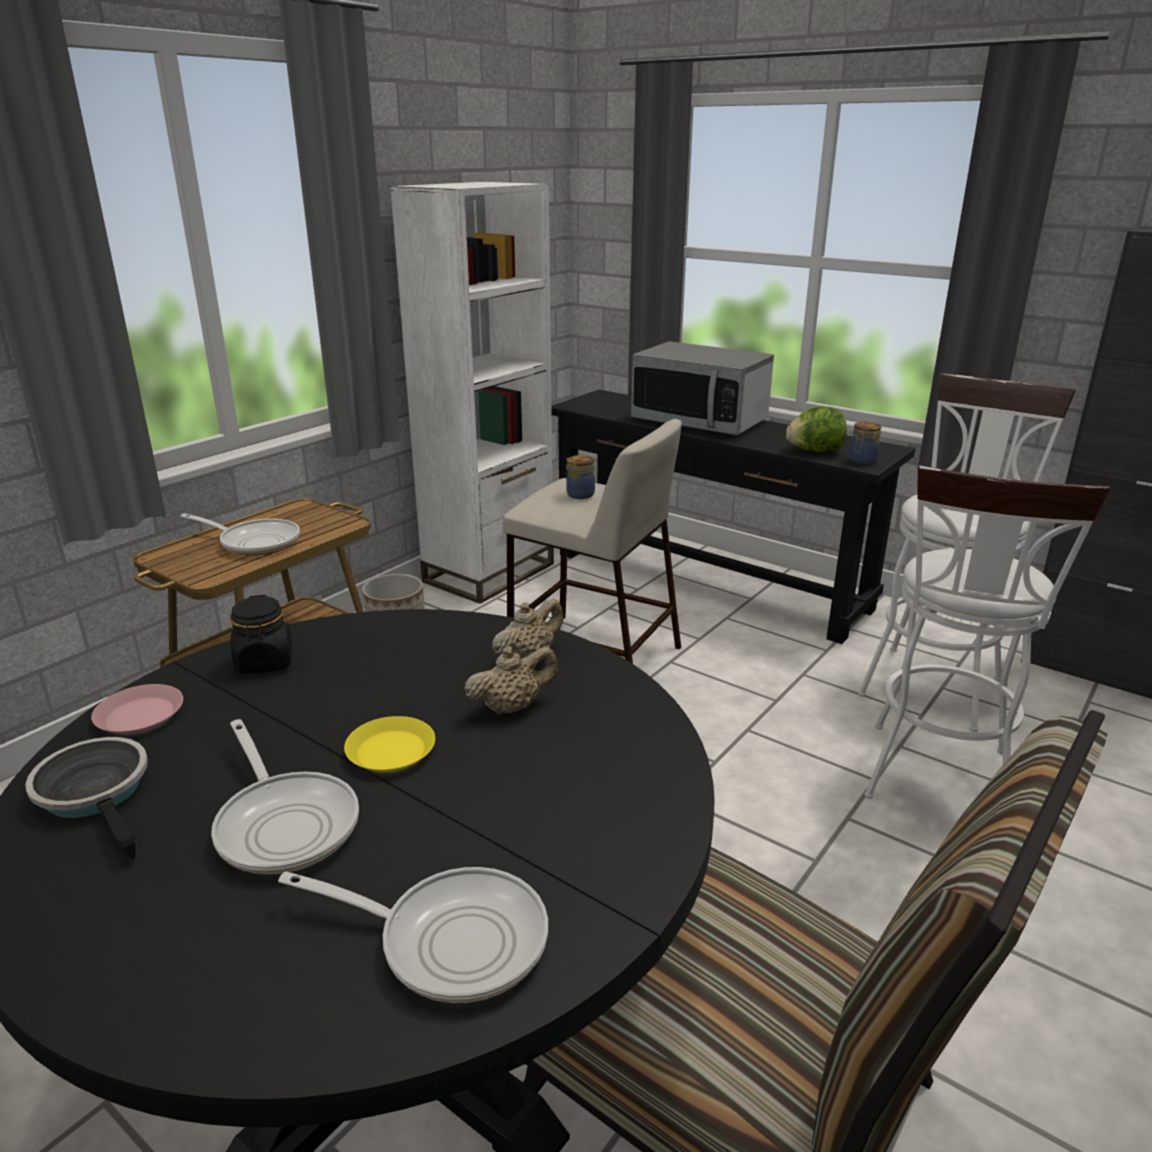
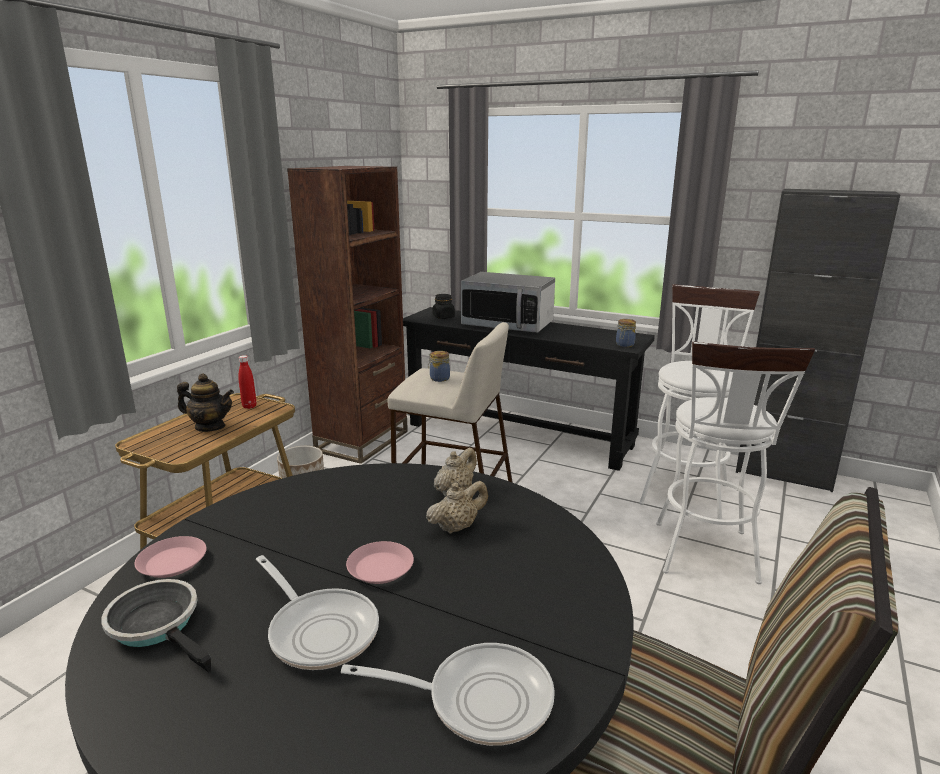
camera: 10 degrees left, 5 degrees down
(255, 542) = (210, 427): frying pan -> teapot
(265, 662) = (258, 512): black jar -> black jar (443, 317)
(313, 517) = (249, 406): none -> red bottle
(391, 751) = (380, 567): yellow plate -> pink plate
(489, 573) = (362, 441): white bookcase -> brown bookcase
(815, 451) = (591, 340): lettuce -> none

